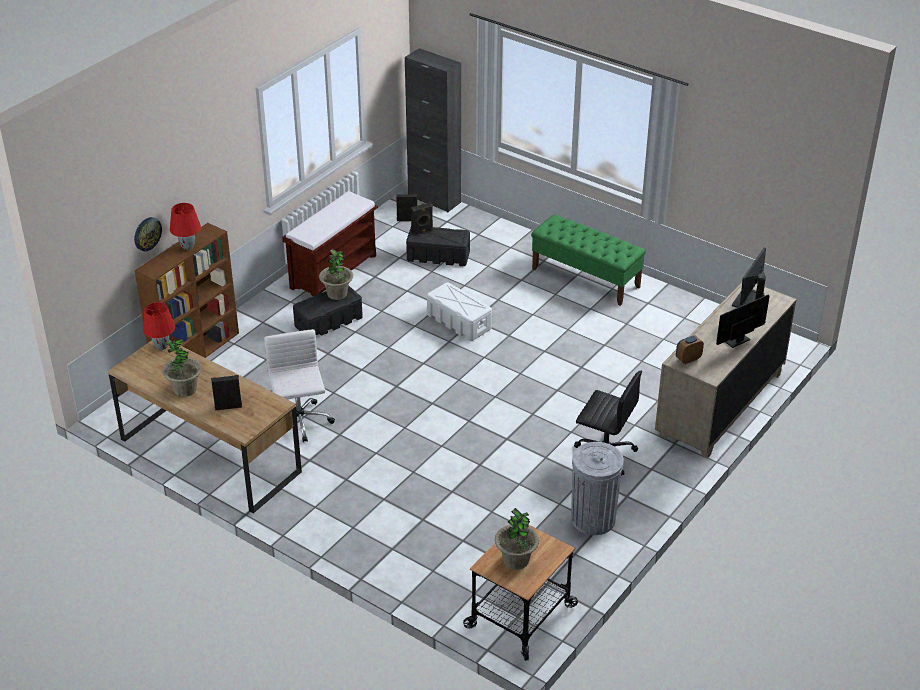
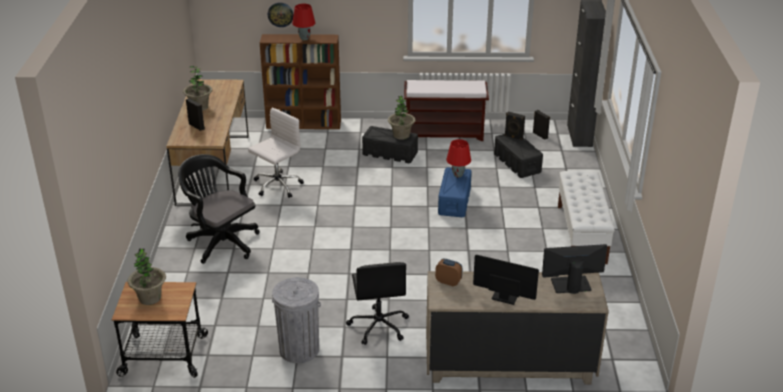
camera: 55 degrees right, 5 degrees down
(161, 347) = (232, 84): red table lamp -> red table lamp (457, 175)
(362, 504) = (221, 242): none -> black office chair
(459, 322) = (454, 201): white storage box -> blue storage box
(586, 278) = (581, 234): green bench -> white bench

